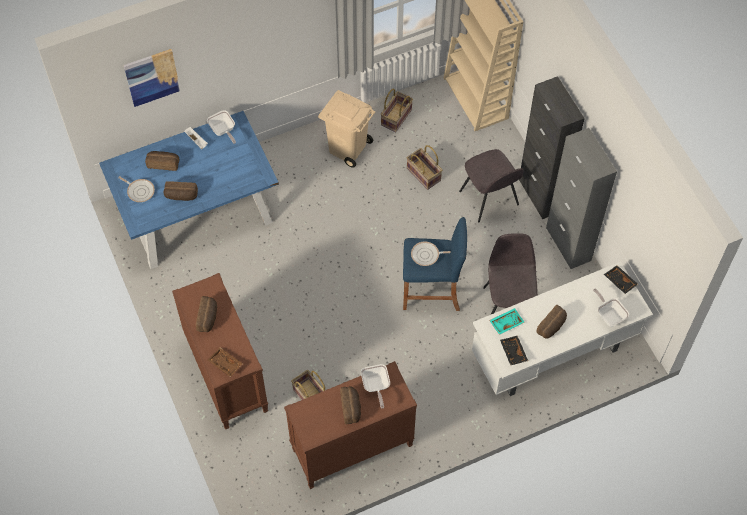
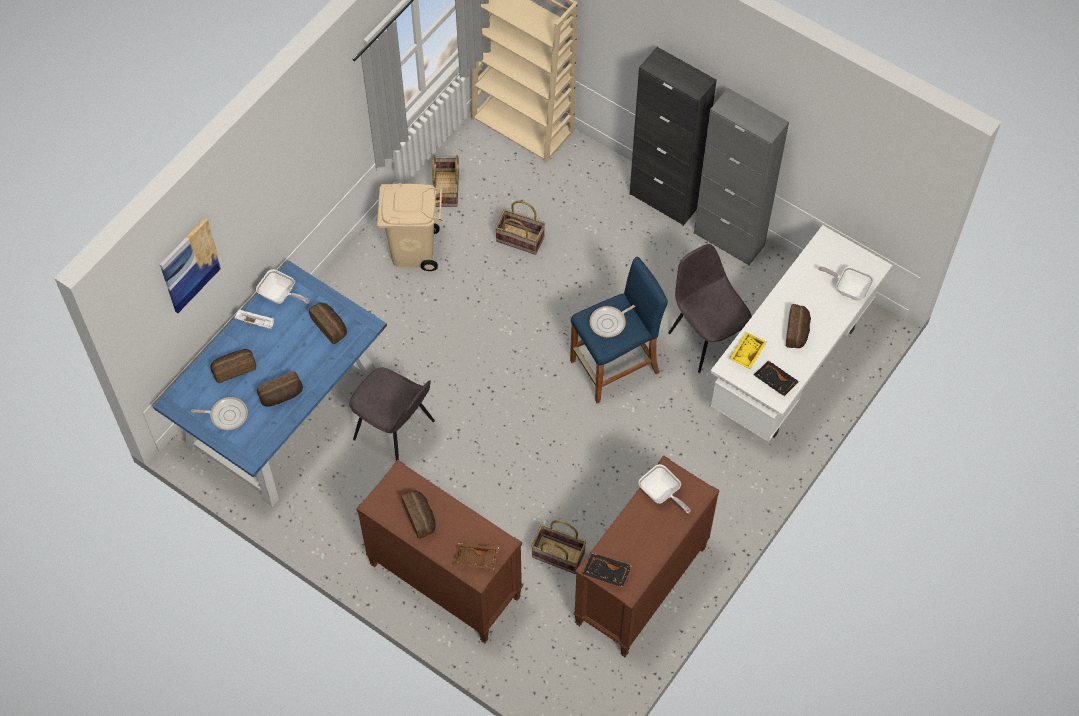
camera: 30 degrees left, 0 degrees up
(351, 408) = (651, 532): bread -> bread (330, 326)
(489, 199) = (612, 231): grey chair -> grey chair (396, 431)
(506, 322) = (746, 353): turquoise tray -> yellow tray
(619, 282) = (836, 247): black tray -> black tray (606, 573)

